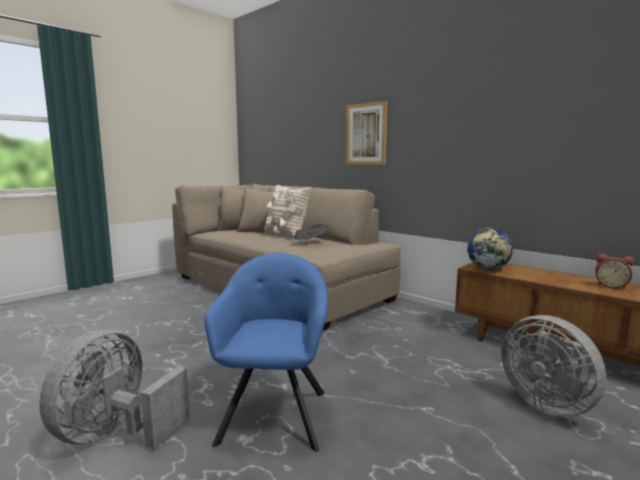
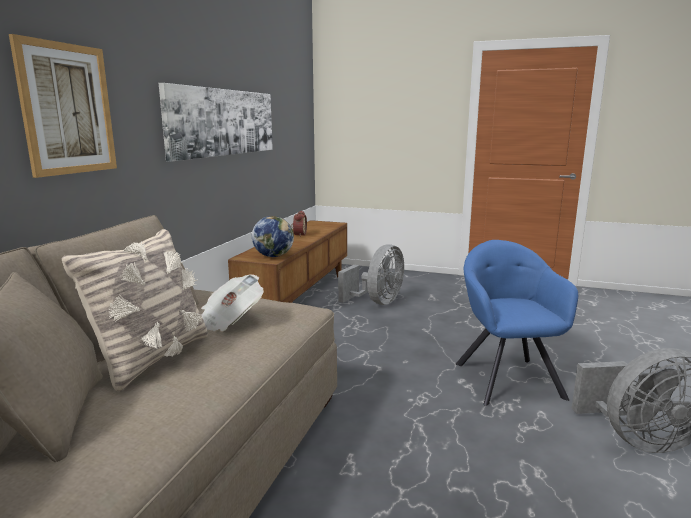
camera: 115 degrees left, 5 degrees up
(274, 413) = (506, 378): blue armchair -> blue armchair turned 105 degrees clockwise
(505, 134) = (223, 122): none -> picture

